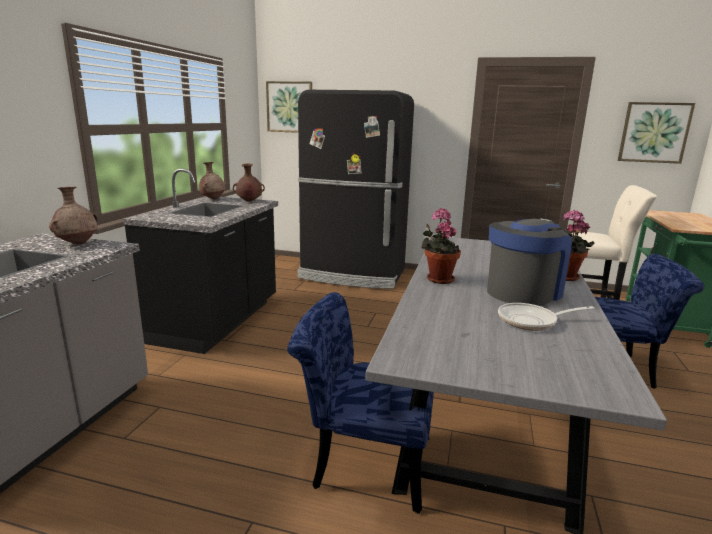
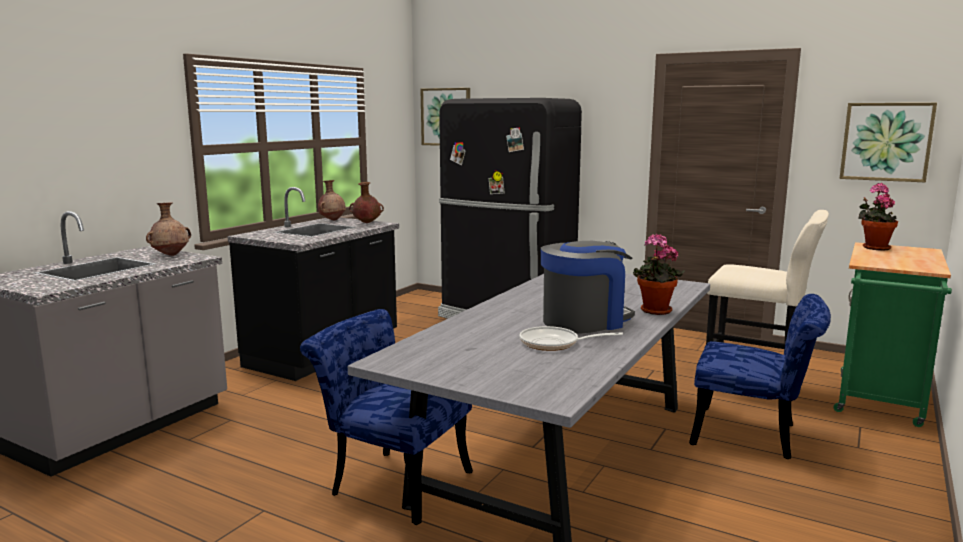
camera: 15 degrees right, 5 degrees down
(438, 279) = (507, 305): potted plant -> potted plant (874, 248)

